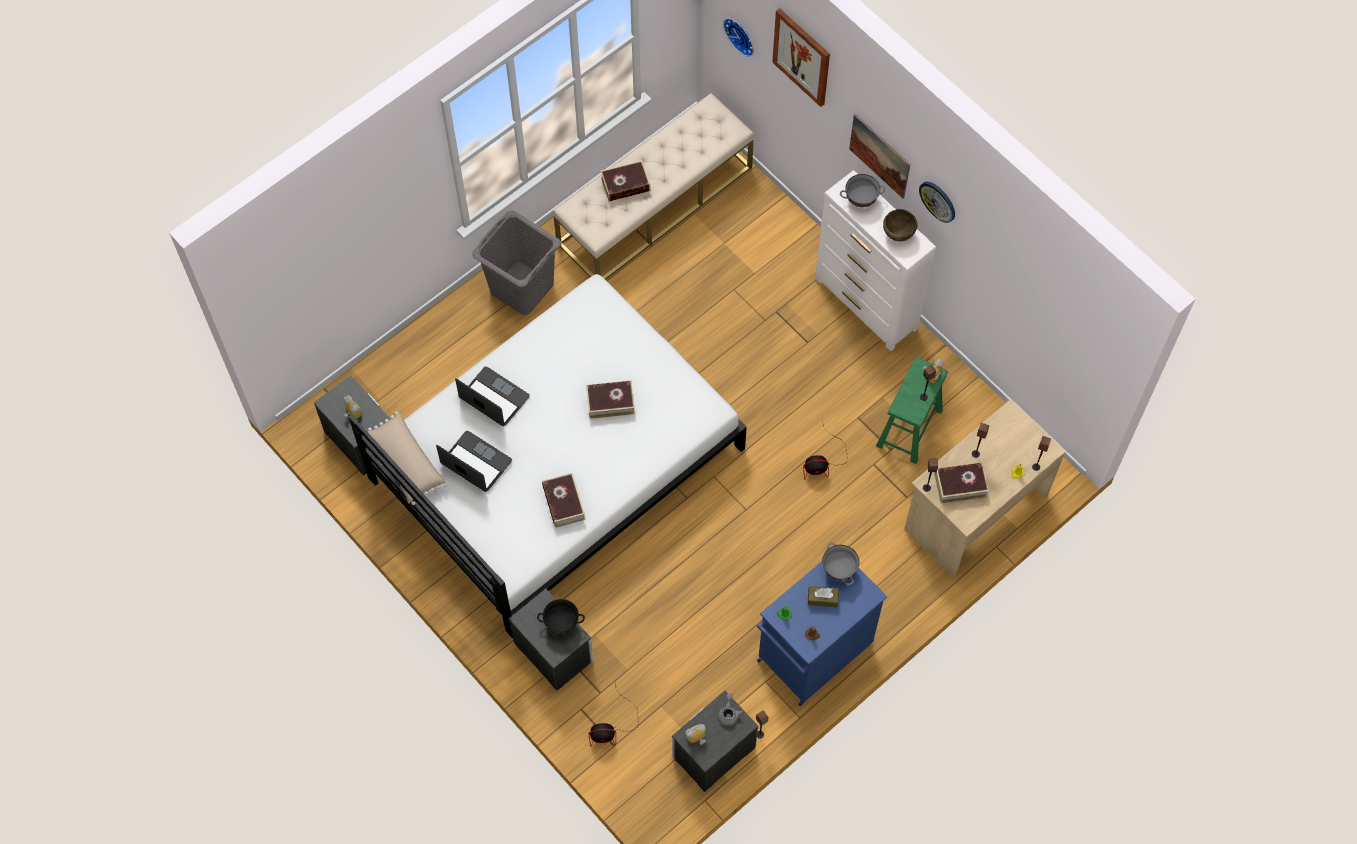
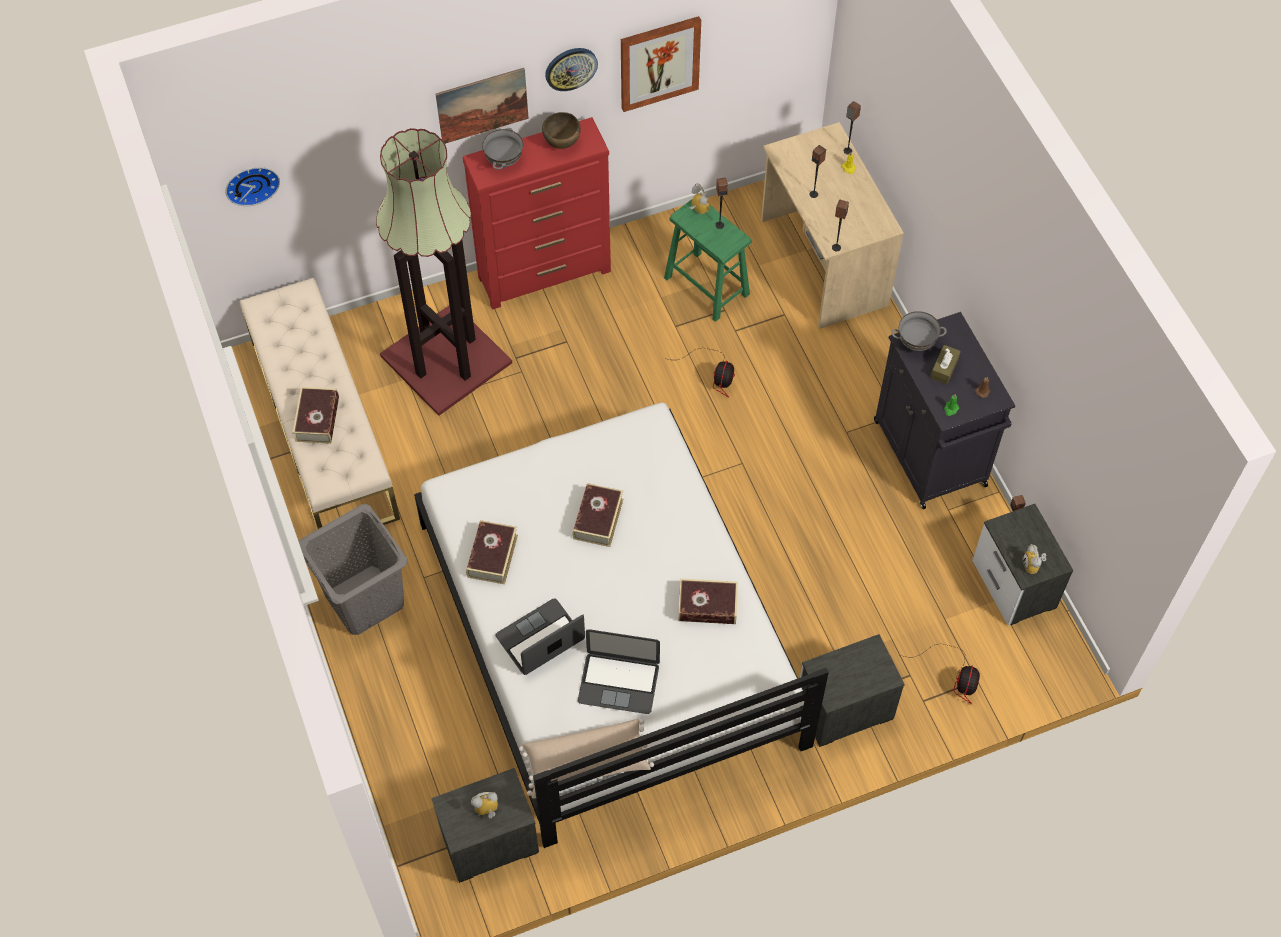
camera: 70 degrees left, 5 degrees down
(476, 462) = (618, 682): laptop -> laptop turned 135 degrees counterclockwise
(561, 623) = (851, 658): black bowl -> none
(729, 713) = (1012, 526): grey teapot -> none
(755, 263) = (446, 357): none -> floor lamp
(802, 56) = (343, 108): picture -> picture (659, 62)
(813, 653) = (931, 455): blue cabinet -> black cabinet
(866, 304) = (545, 274): white dresser -> red dresser
(960, 485) = (844, 219): book -> book (492, 556)

